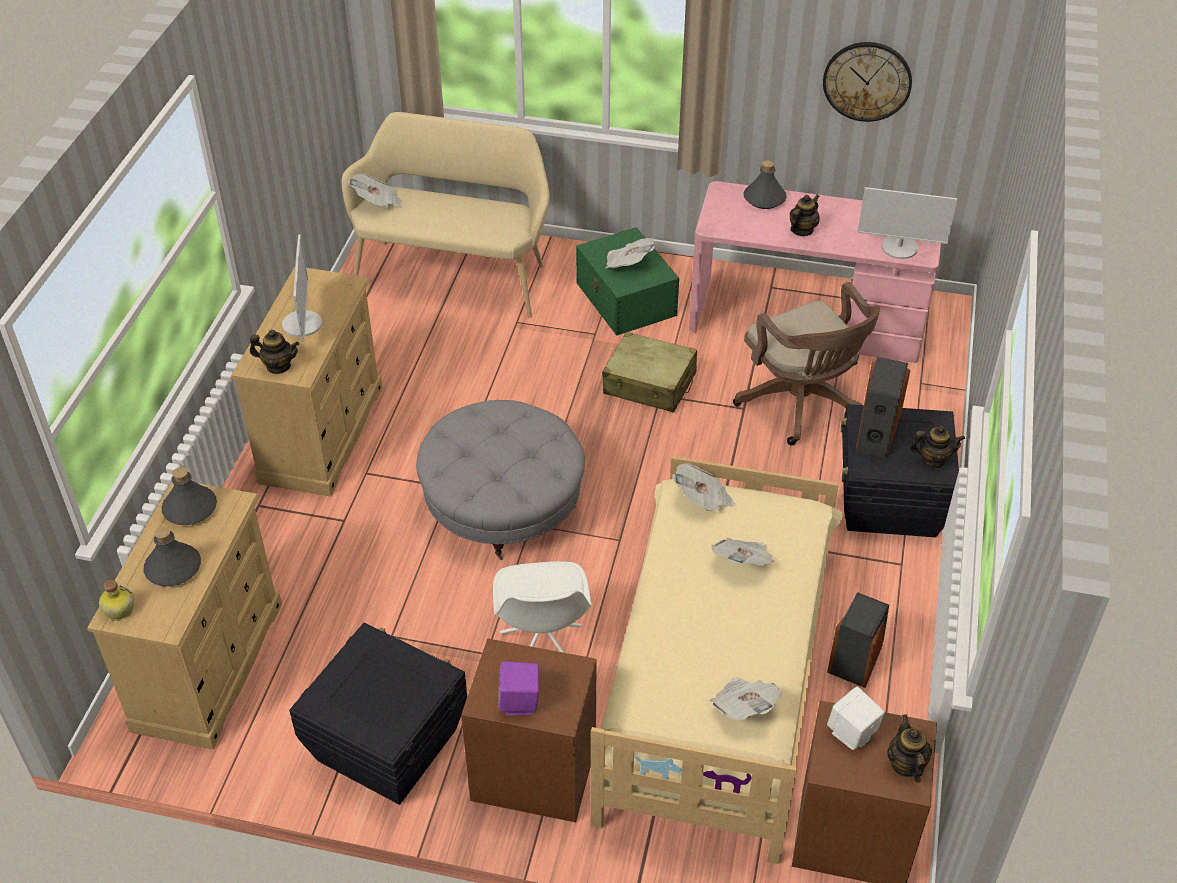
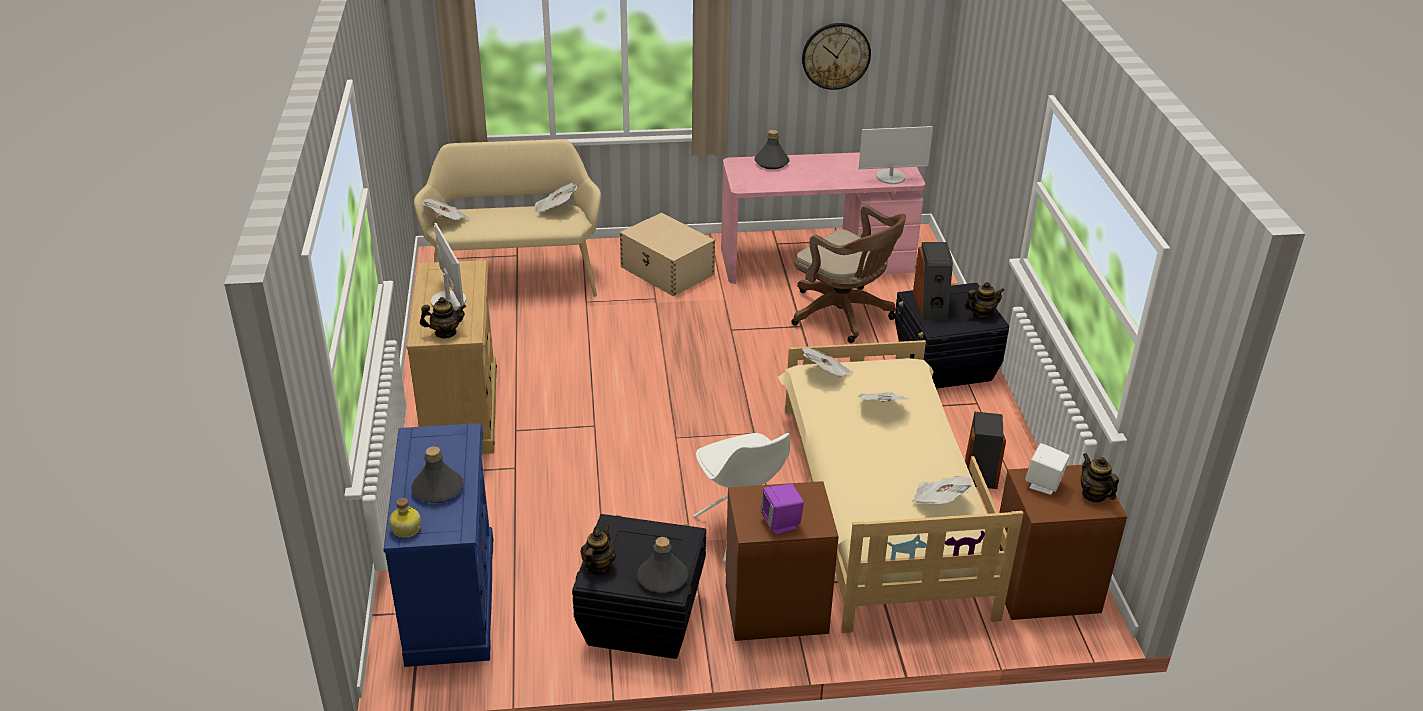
camera: 20 degrees left, 10 degrees down
(190, 509) = (427, 445): grey bottle -> grey bottle (663, 578)
(209, 665) = (452, 599): beige dresser -> blue dresser
(503, 506) = (646, 429): grey ottoman -> none
(626, 300) = (667, 271): green storage box -> beige storage box
(628, 264) = (669, 237): newspaper -> newspaper (555, 208)
(650, 384) = (718, 323): beige suitcase -> none
(802, 230) = (812, 178): teapot -> teapot (598, 567)

